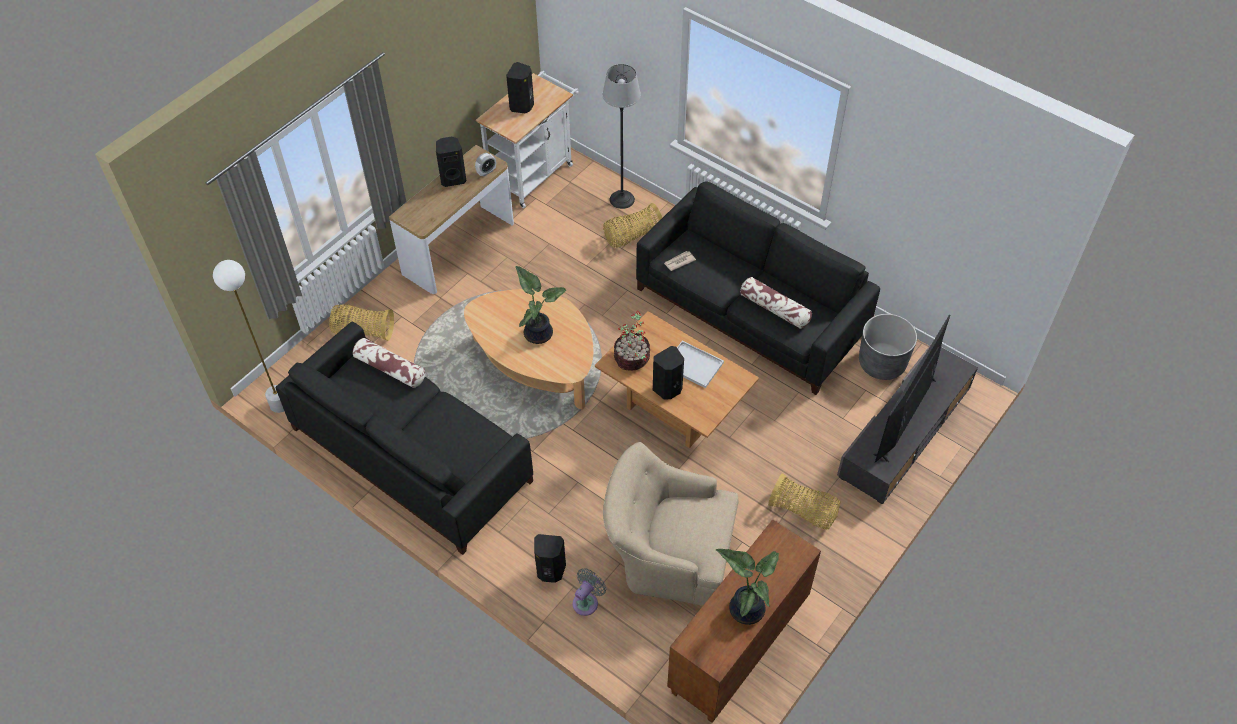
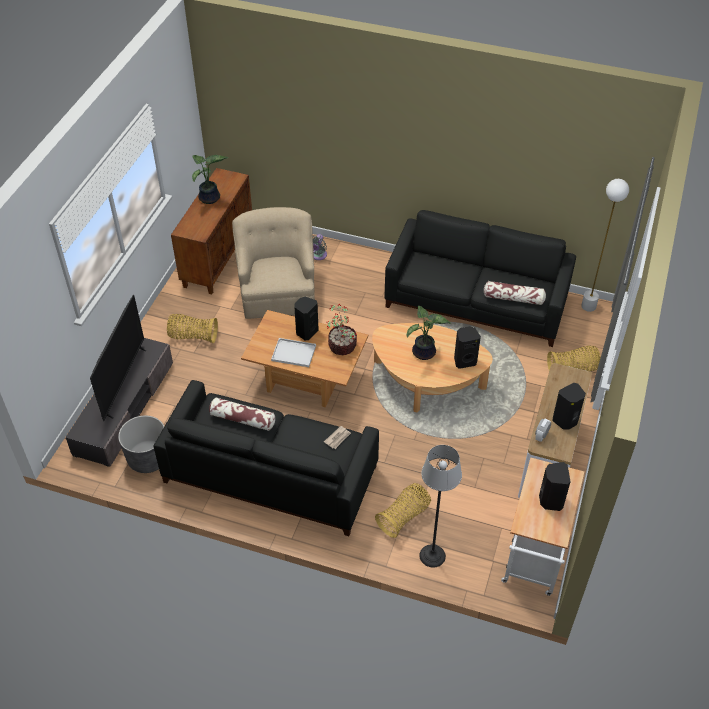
camera: 160 degrees right, 5 degrees down
(550, 571) = (348, 264): black speaker -> black speaker (464, 361)
(668, 553) = (277, 291): beige armchair -> beige armchair turned 90 degrees counterclockwise

